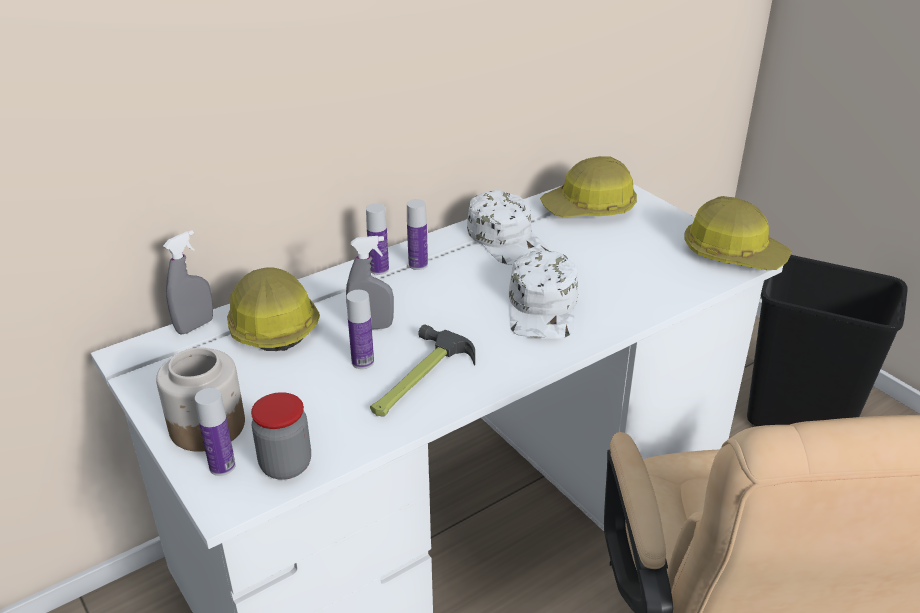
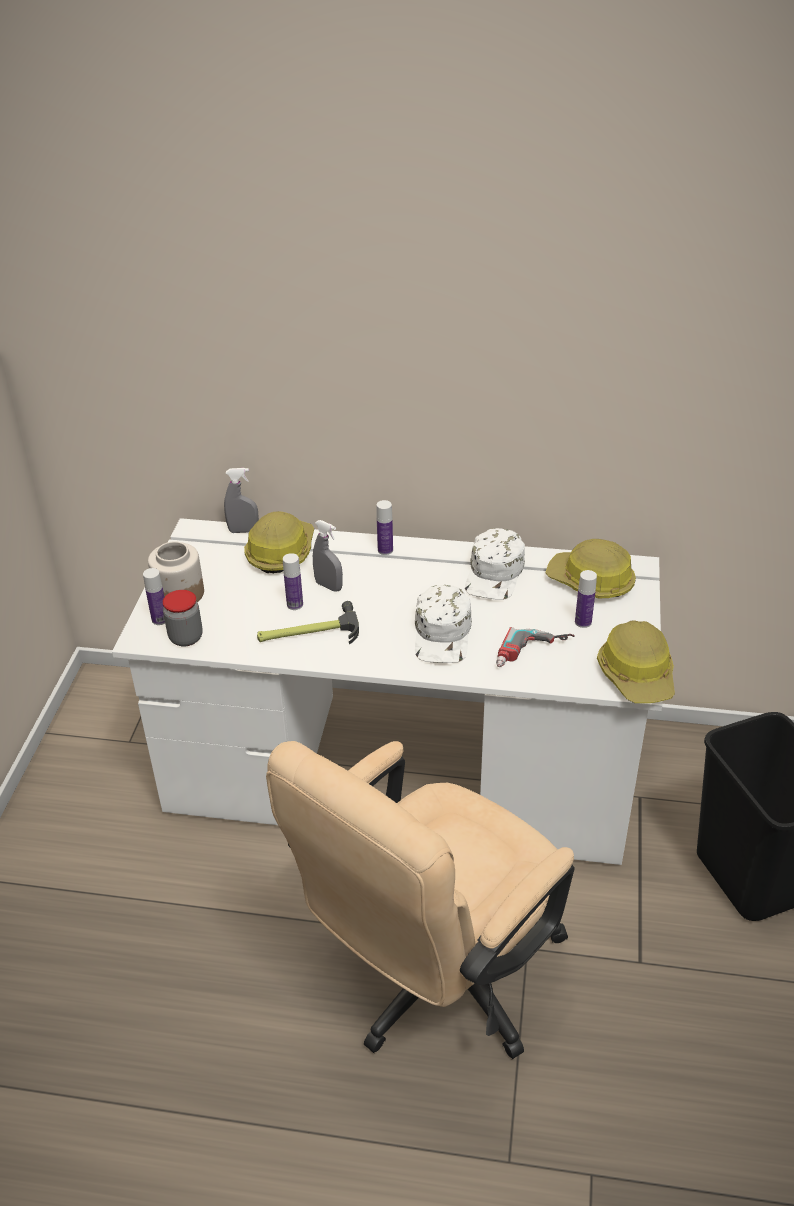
camera: 45 degrees right, 5 degrees up
(418, 264) = (412, 560): bottle -> bottle (583, 622)
(543, 307) = (443, 634): white cap -> white cap turned 45 degrees counterclockwise
(640, 282) = (534, 655): none -> power drill

